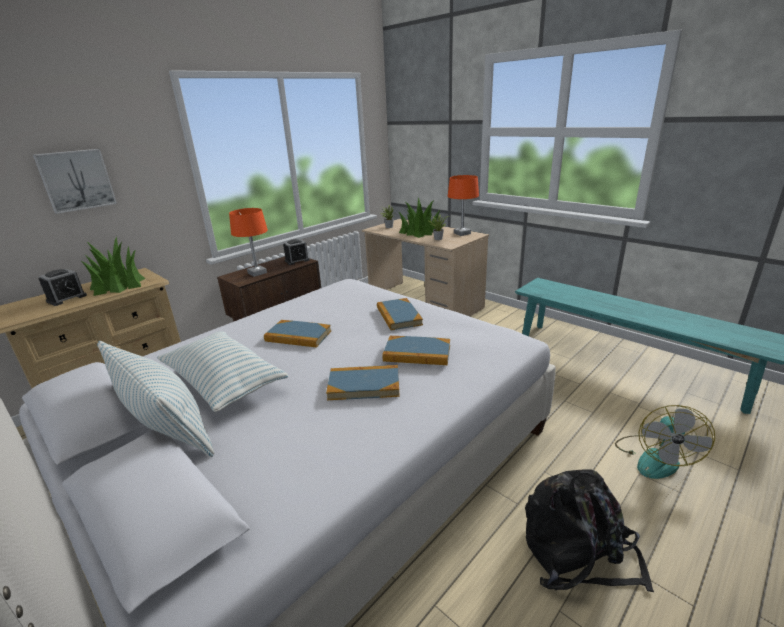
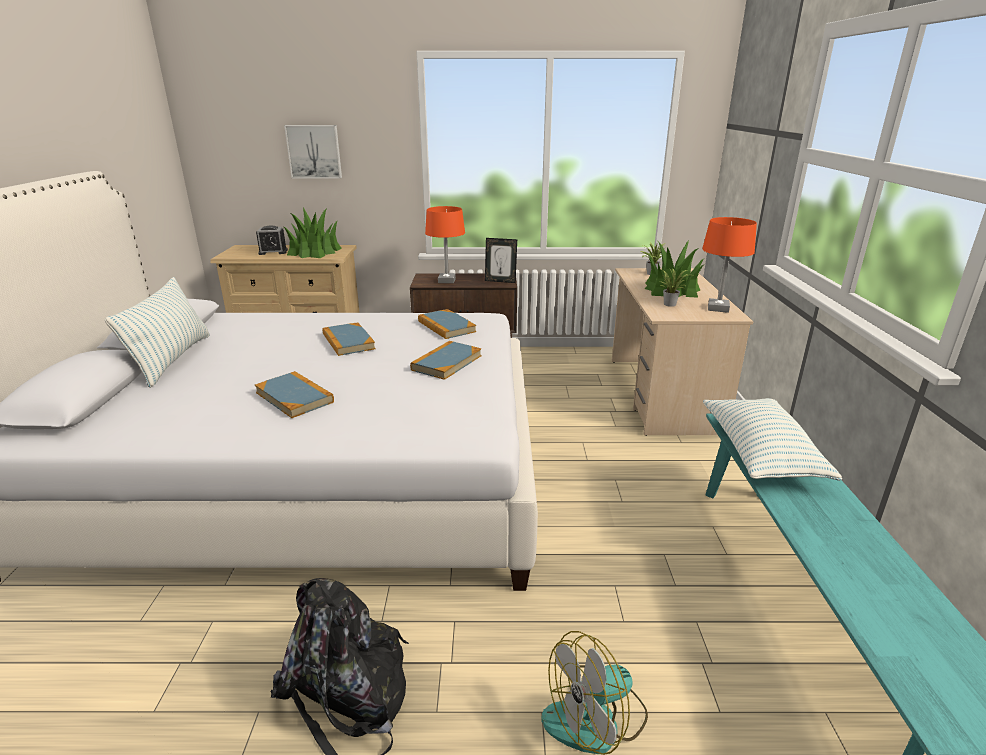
camera: 45 degrees right, 0 degrees up
(224, 383) = (246, 350): pillow -> pillow (760, 454)
(297, 260) = (500, 281): alarm clock -> picture frame
(417, 353) = (376, 396): book -> book (446, 327)

